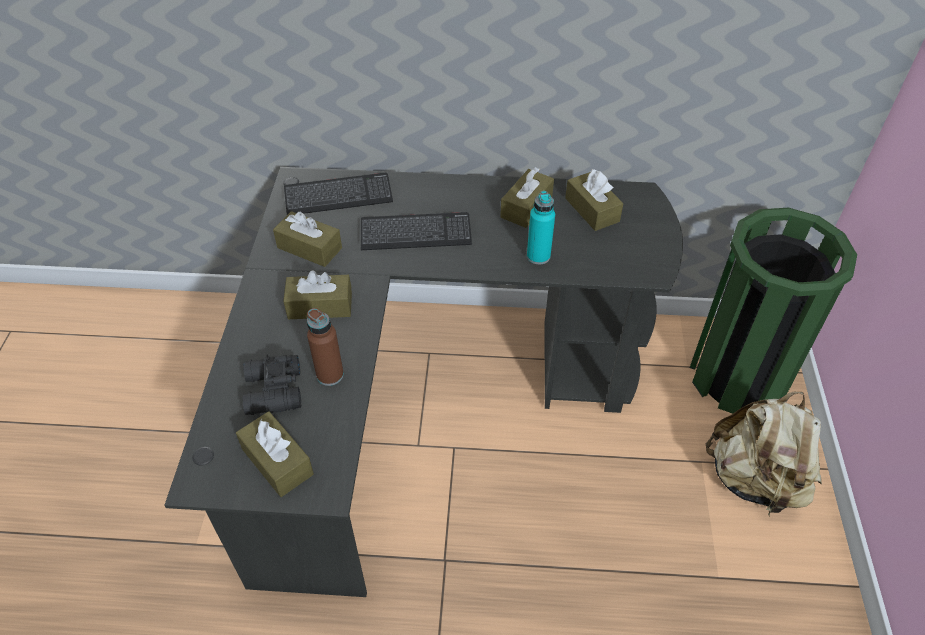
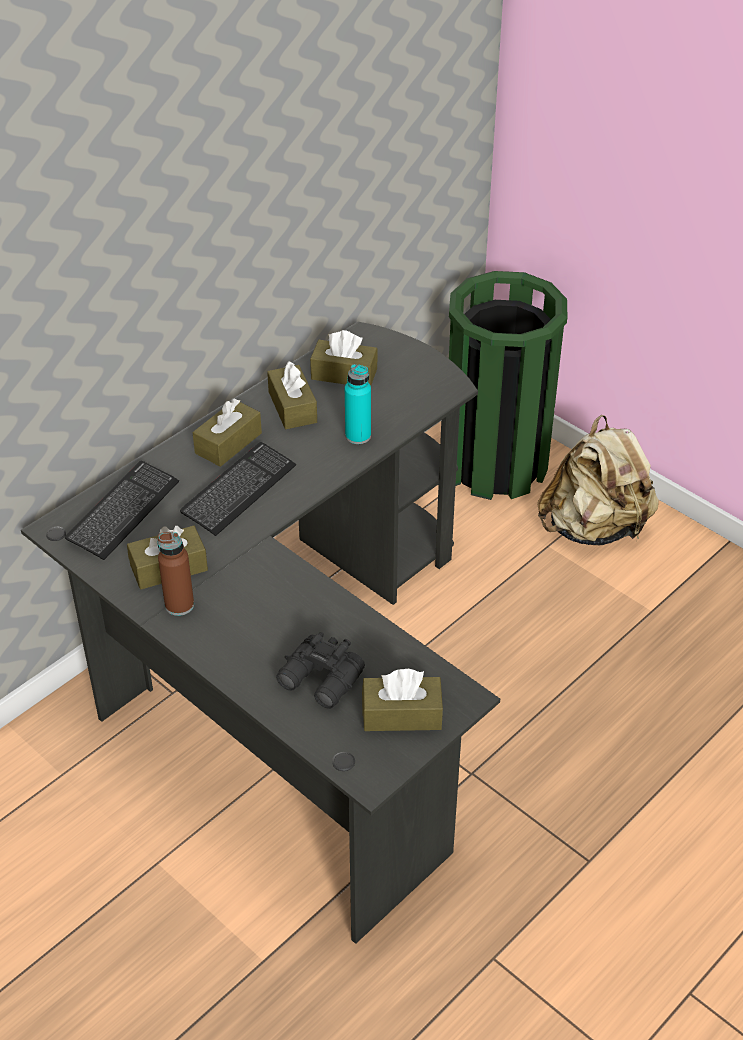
camera: 50 degrees left, 5 degrees down
(320, 306) = (253, 599): brown tissue box -> brown tissue box (228, 443)
(330, 375) = (343, 634): brown bottle -> brown bottle (179, 605)

